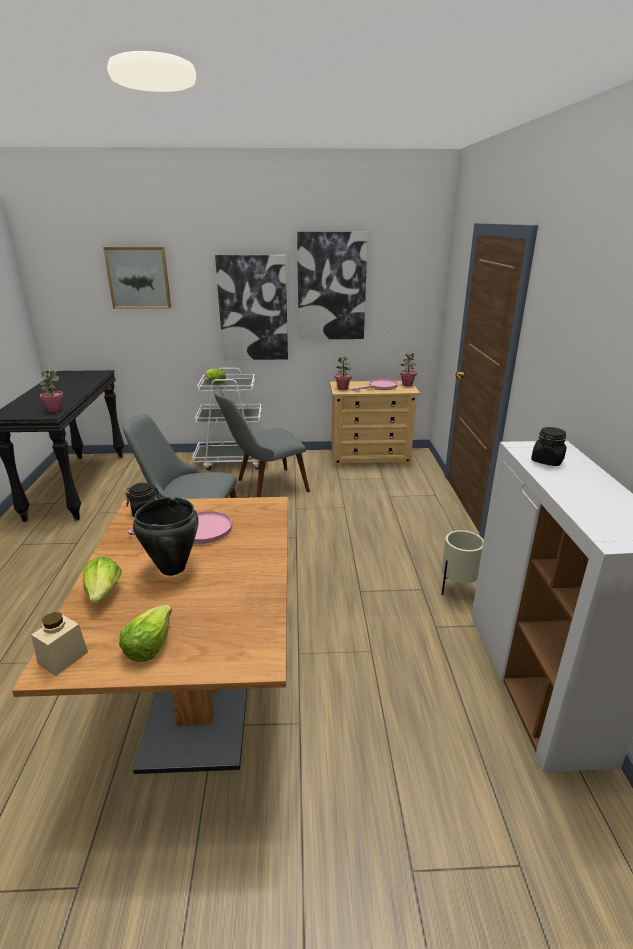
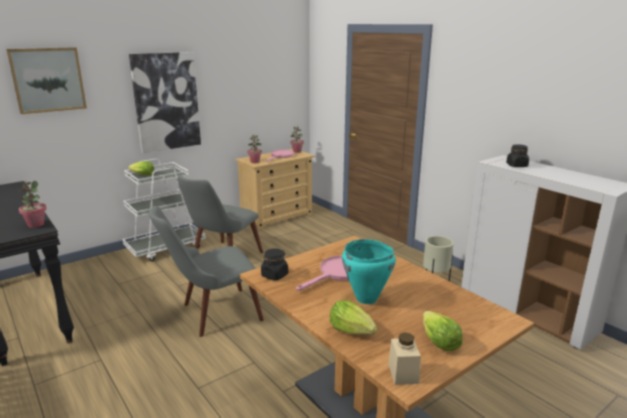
camera: 35 degrees left, 5 degrees down
(172, 568) = (366, 299): black cooking pot -> turquoise cooking pot
(331, 287) = (230, 78): picture -> none

